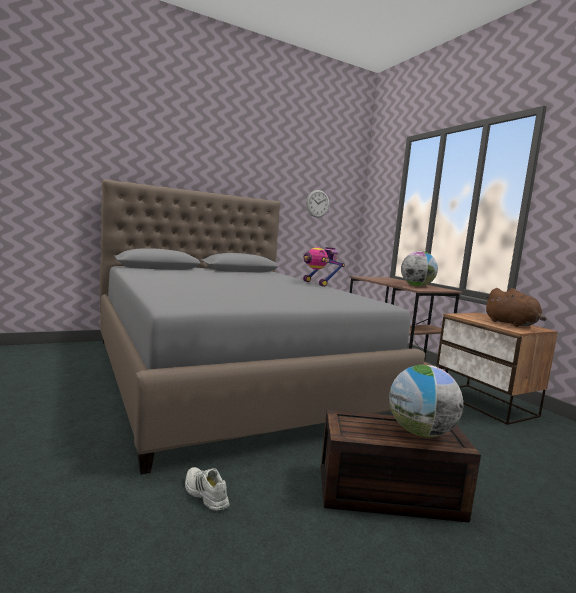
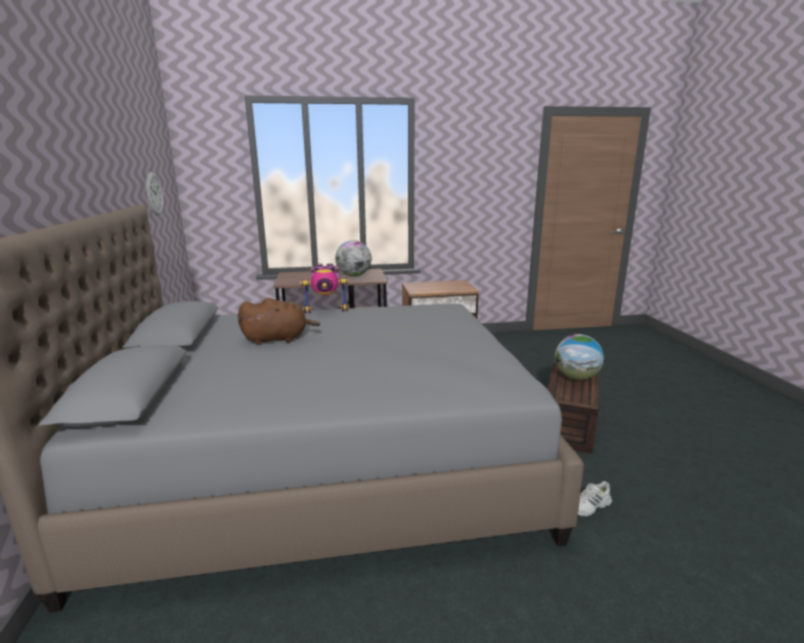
camera: 70 degrees left, 10 degrees up
(512, 324) = (448, 285): brown plush toy -> brown plush toy (278, 339)

